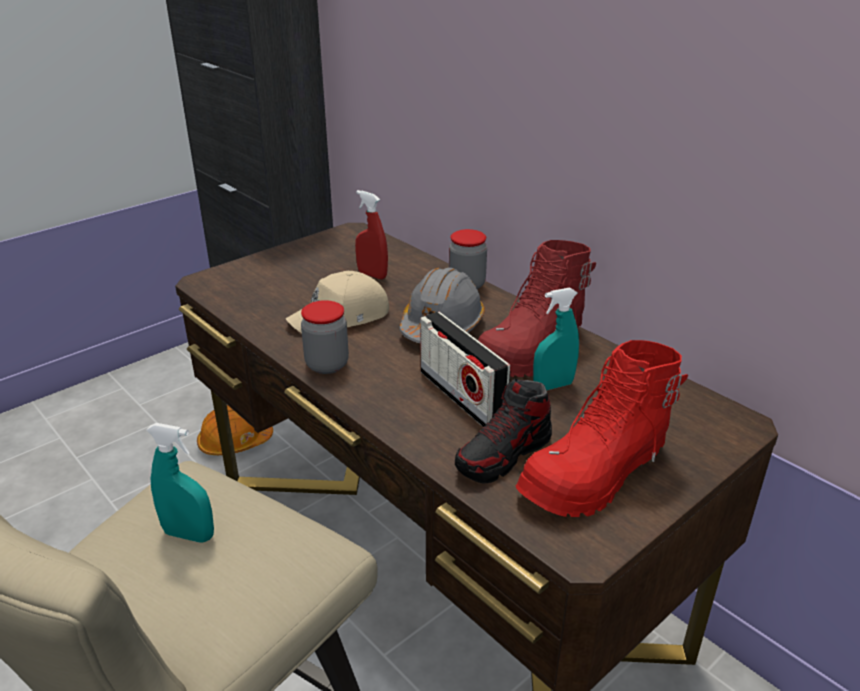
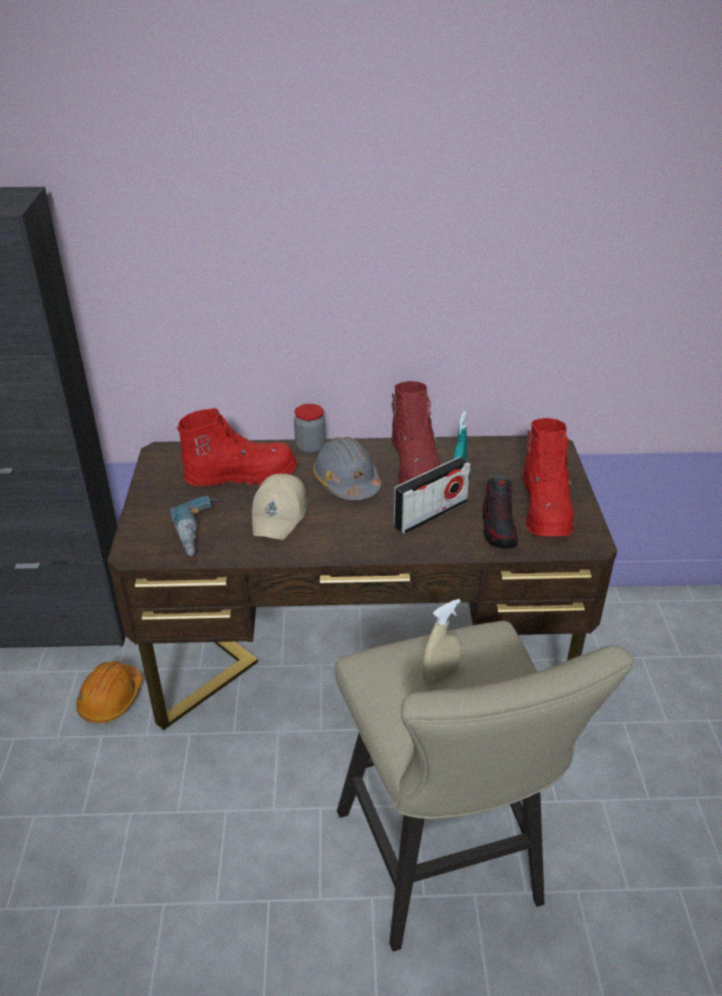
camera: 50 degrees left, 5 degrees up
(189, 534) = (440, 676): turquoise spray bottle -> beige spray bottle
(266, 295) = (201, 533): none -> power drill
(327, 365) = (332, 546): jar -> none
(372, 275) = (241, 476): red spray bottle -> red boot
(461, 397) = (430, 514): radio -> radio turned 45 degrees counterclockwise

